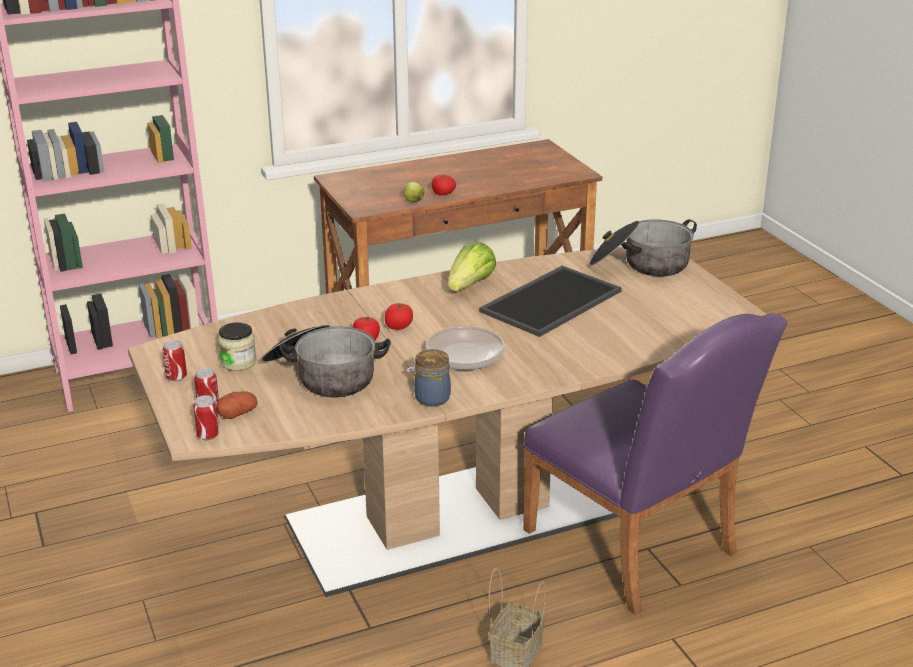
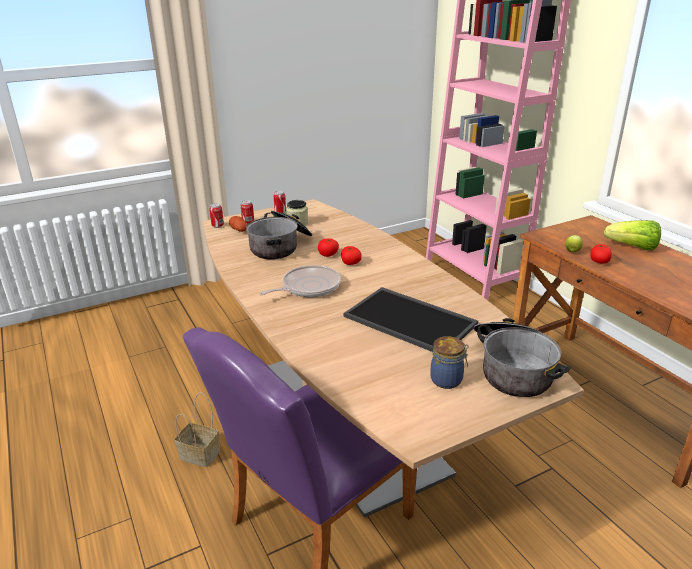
camera: 85 degrees right, 0 degrees up
(432, 397) = (250, 280): jar -> jar (447, 380)
(460, 356) = (308, 287): frying pan -> frying pan turned 75 degrees counterclockwise
(470, 285) = (426, 285): lettuce -> lettuce (632, 247)

